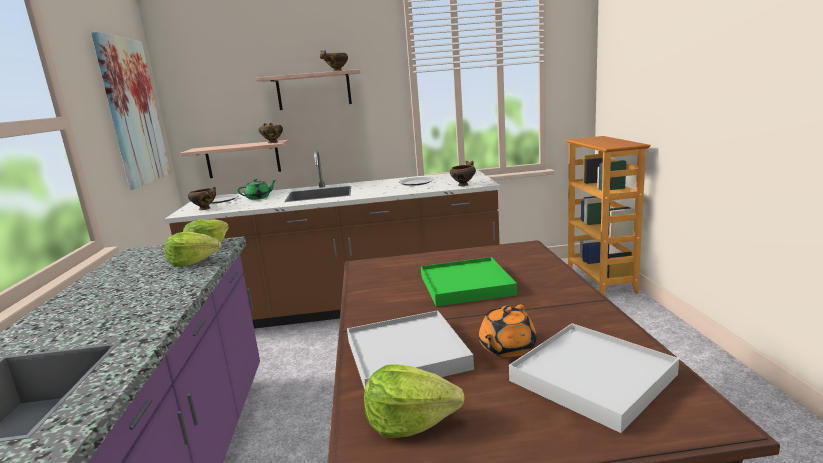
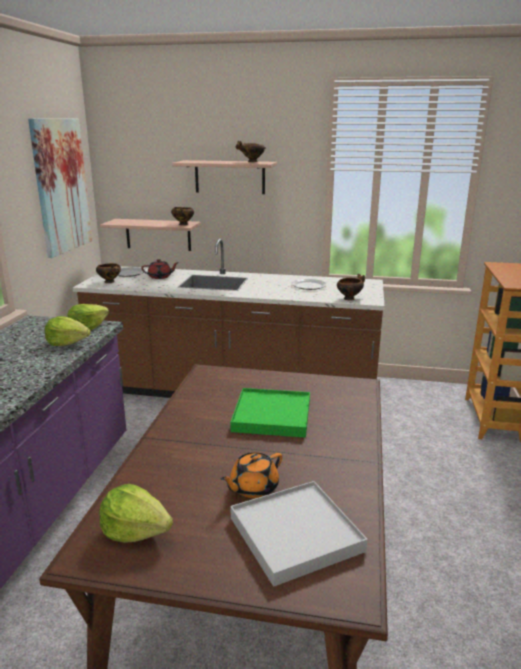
camera: 15 degrees right, 5 degrees up
(258, 198) = (160, 277): green teapot -> red teapot
(407, 354) = (174, 472): white tray -> none

